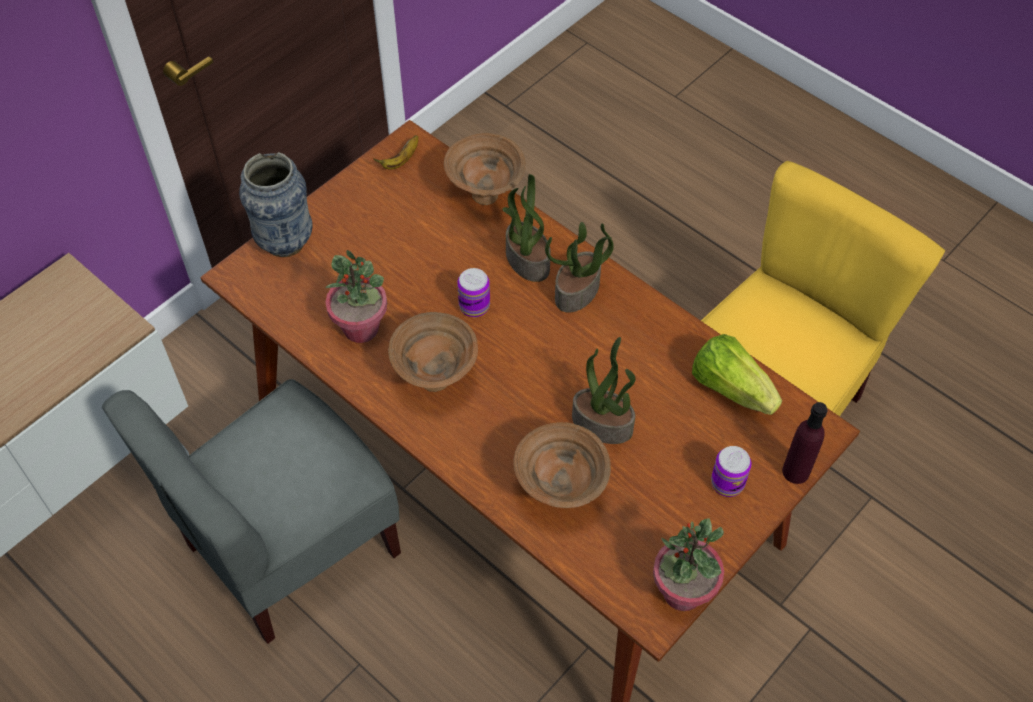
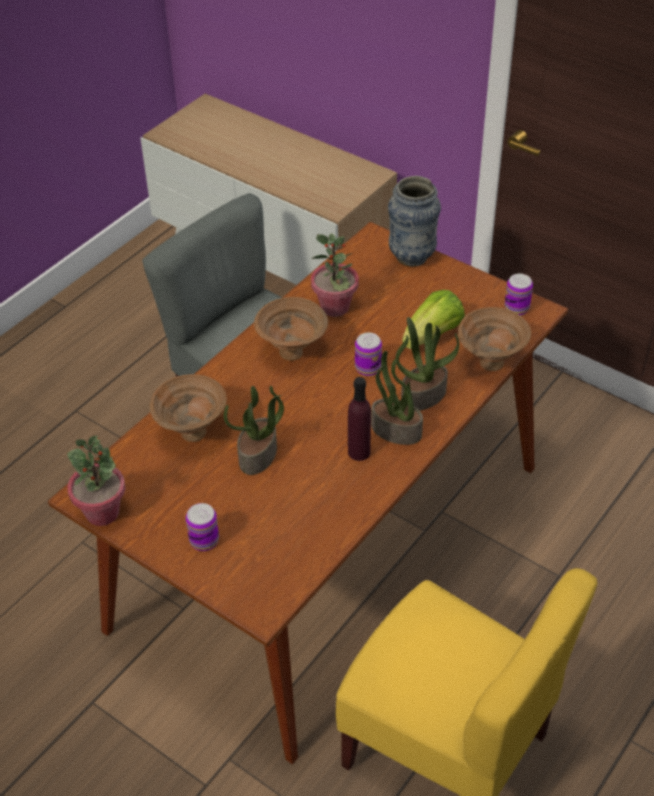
camera: 85 degrees right, 10 degrees down
(400, 161) = (516, 308): banana -> can
(731, 388) = (304, 542): lettuce -> lettuce (433, 335)
(795, 471) = (218, 590): purple bottle -> purple bottle (359, 452)

